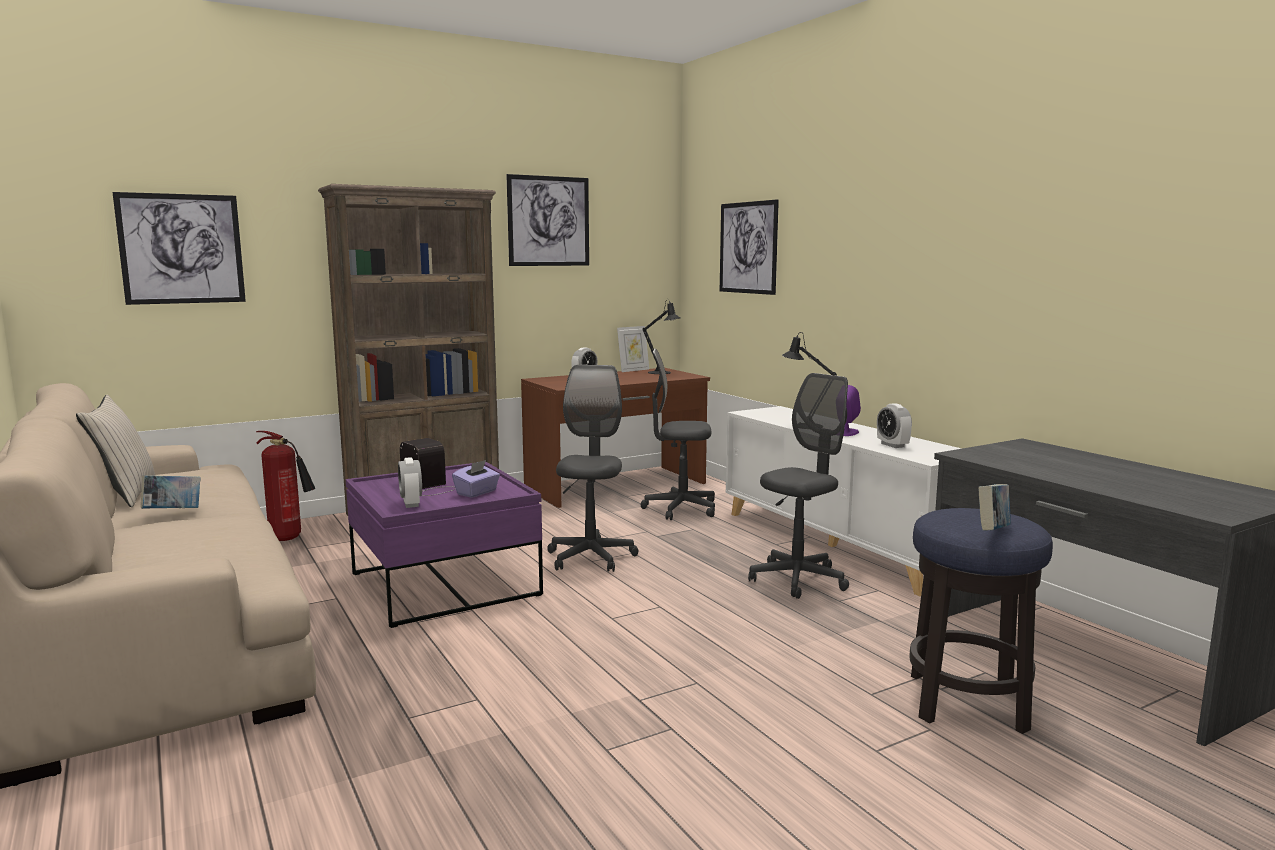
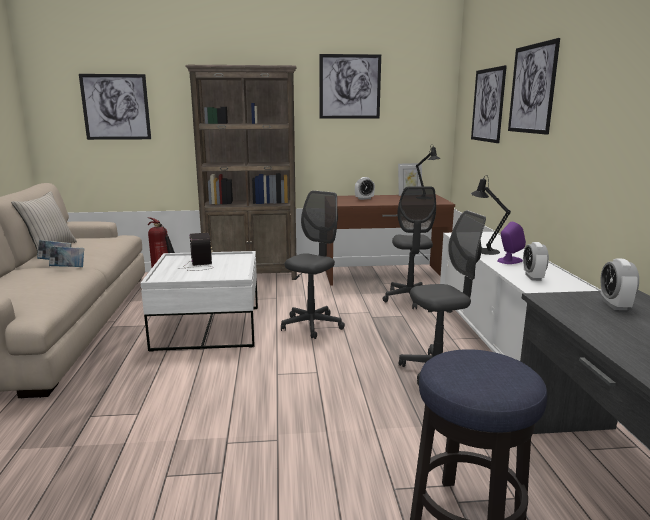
camera: 25 degrees right, 5 degrees up
(411, 503) = (172, 275): alarm clock -> alarm clock (615, 305)
(444, 584) = (208, 328): purple coffee table -> white coffee table
(477, 493) = (219, 273): purple tissue box -> none
(680, 509) = (410, 299): grey office chair -> grey office chair turned 120 degrees counterclockwise
(828, 229) = (532, 89): none -> picture
(992, 532) = (473, 384): book -> book (68, 268)

